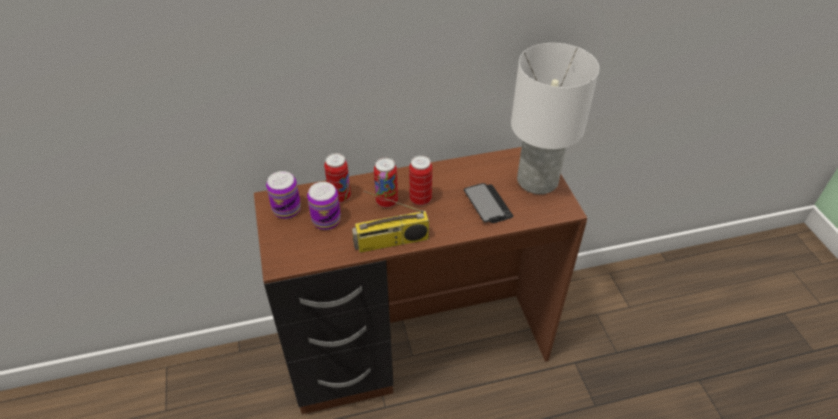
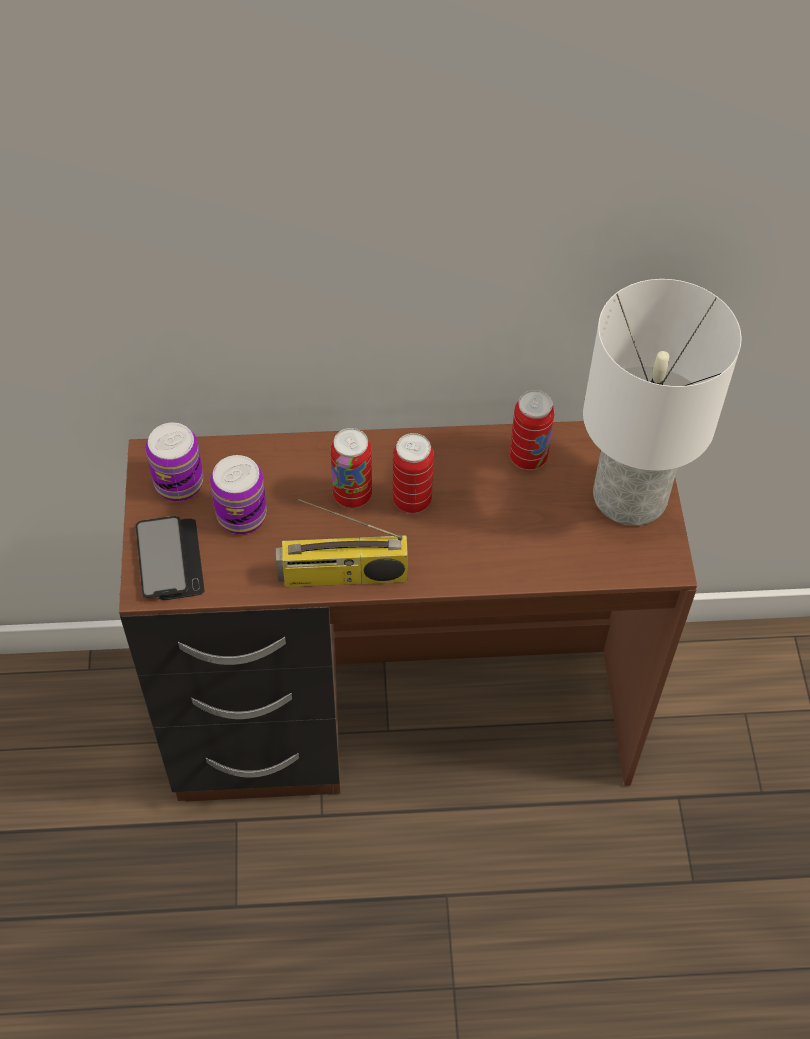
camera: 10 degrees right, 10 degrees up
(339, 197) = (273, 473): can -> can (528, 458)
(487, 204) = (527, 530): phone -> phone (170, 559)

